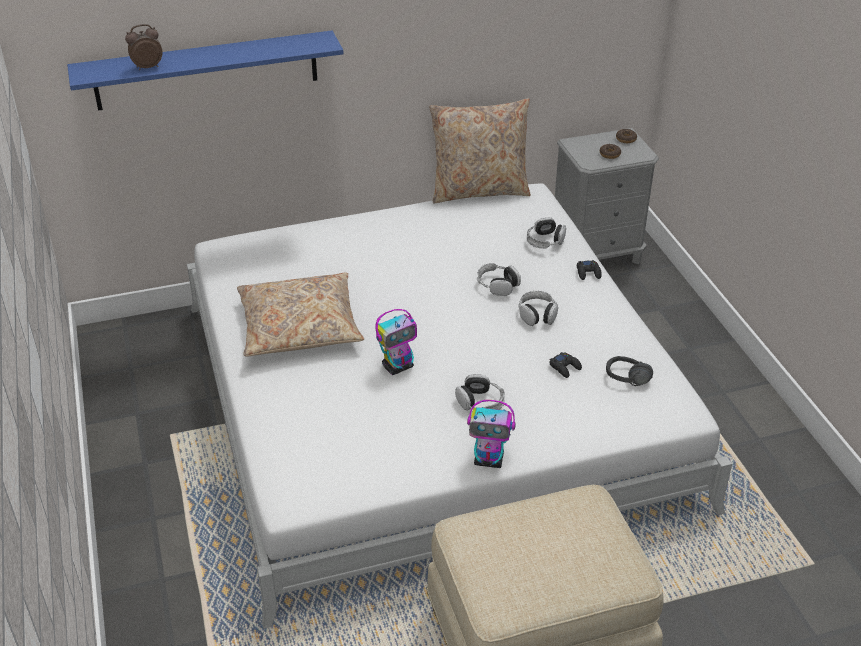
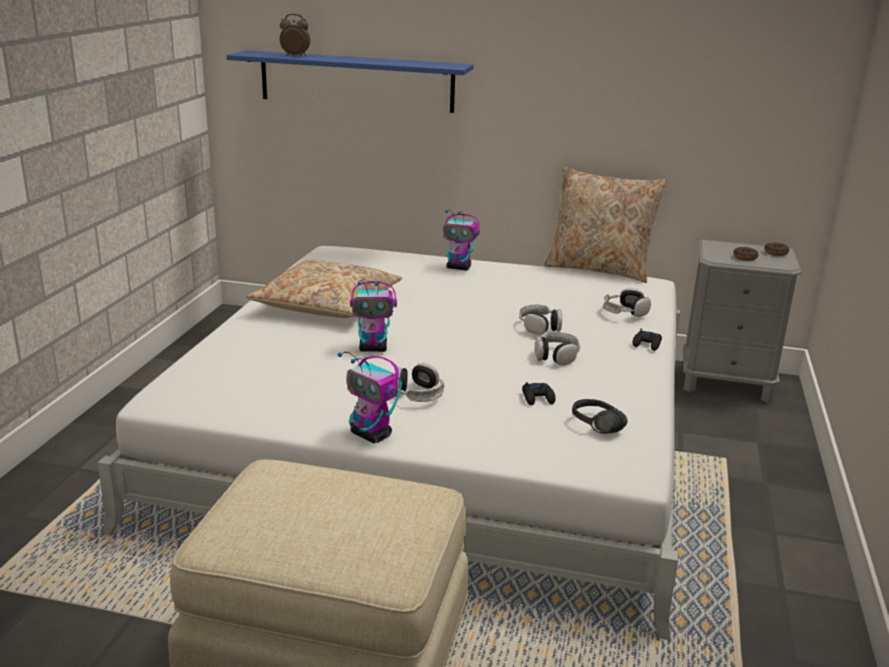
camera: 30 degrees right, 15 degrees down
(362, 231) = (459, 268): none -> toy robot

